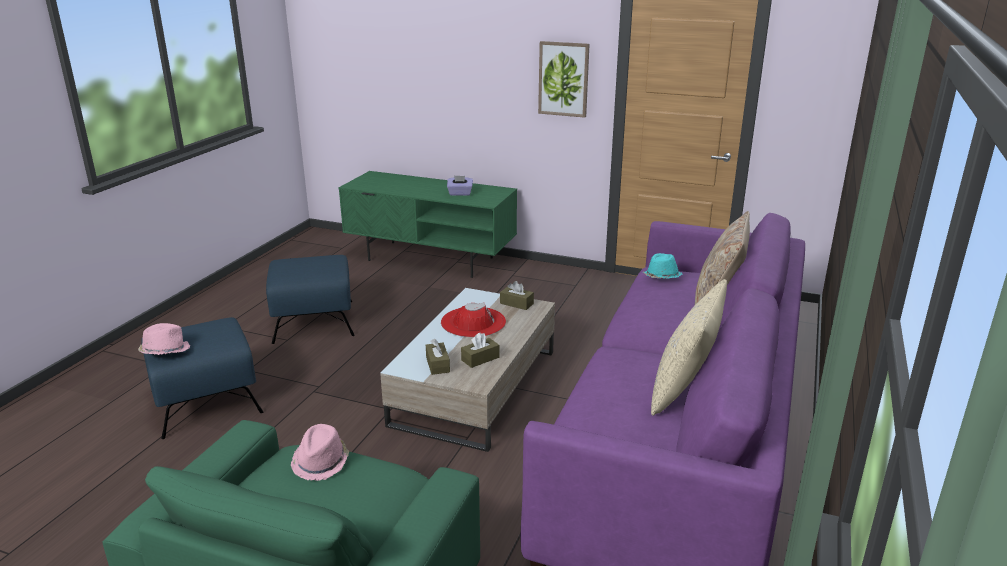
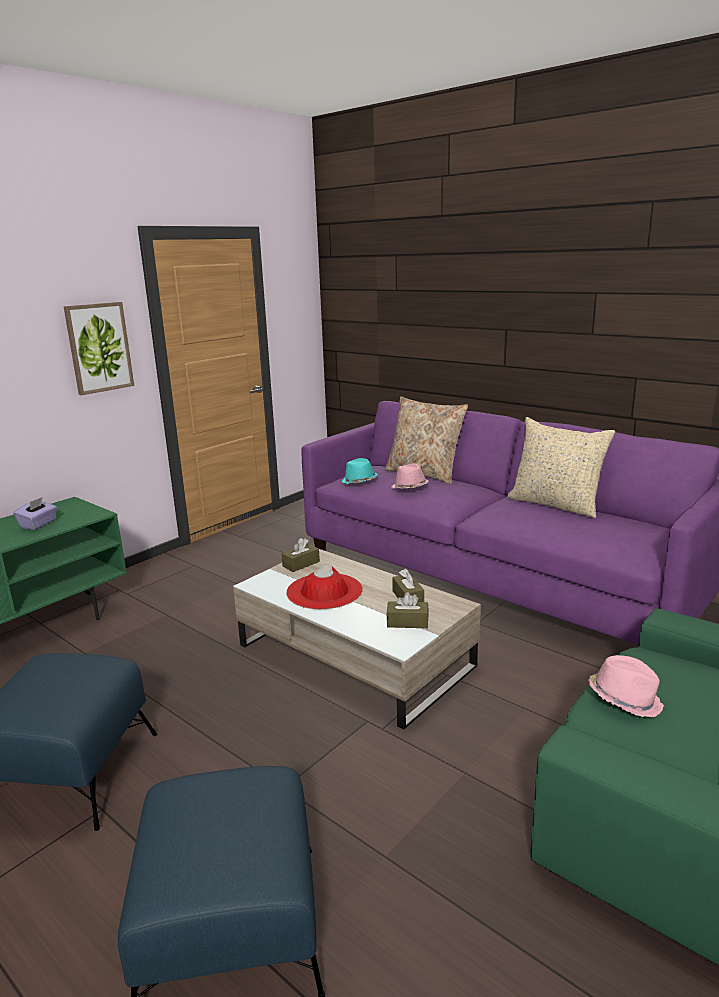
camera: 70 degrees left, 5 degrees down
(165, 351) = (253, 867): pink hat -> pink hat (409, 488)

